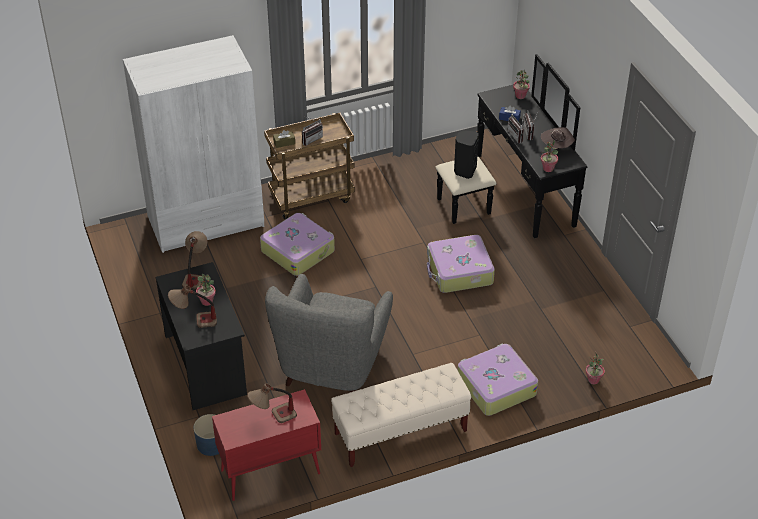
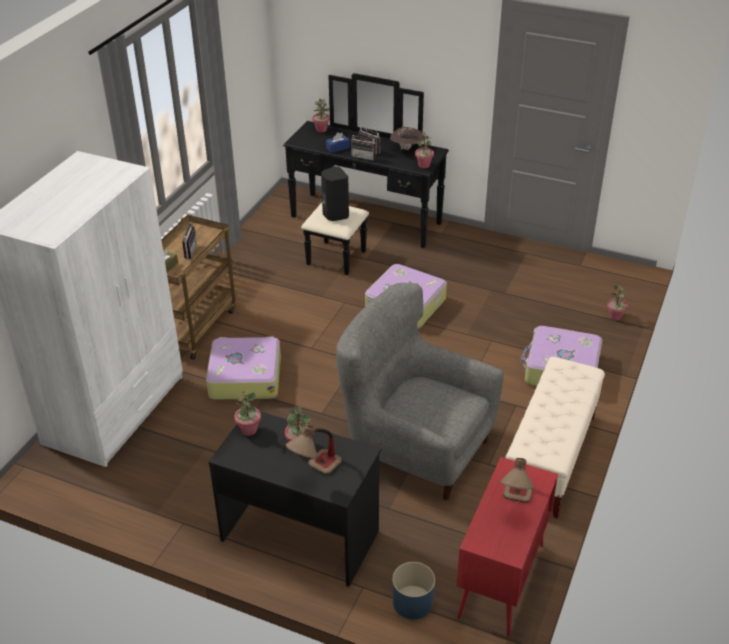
camera: 45 degrees left, 5 degrees down
(195, 274) = (249, 430): table lamp -> potted plant
(332, 366) = (416, 448): grey armchair -> grey armchair turned 150 degrees clockwise

